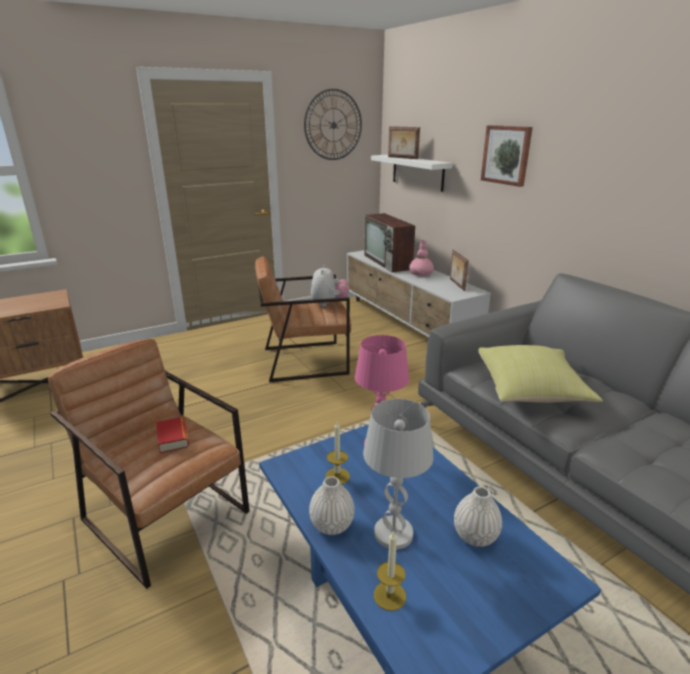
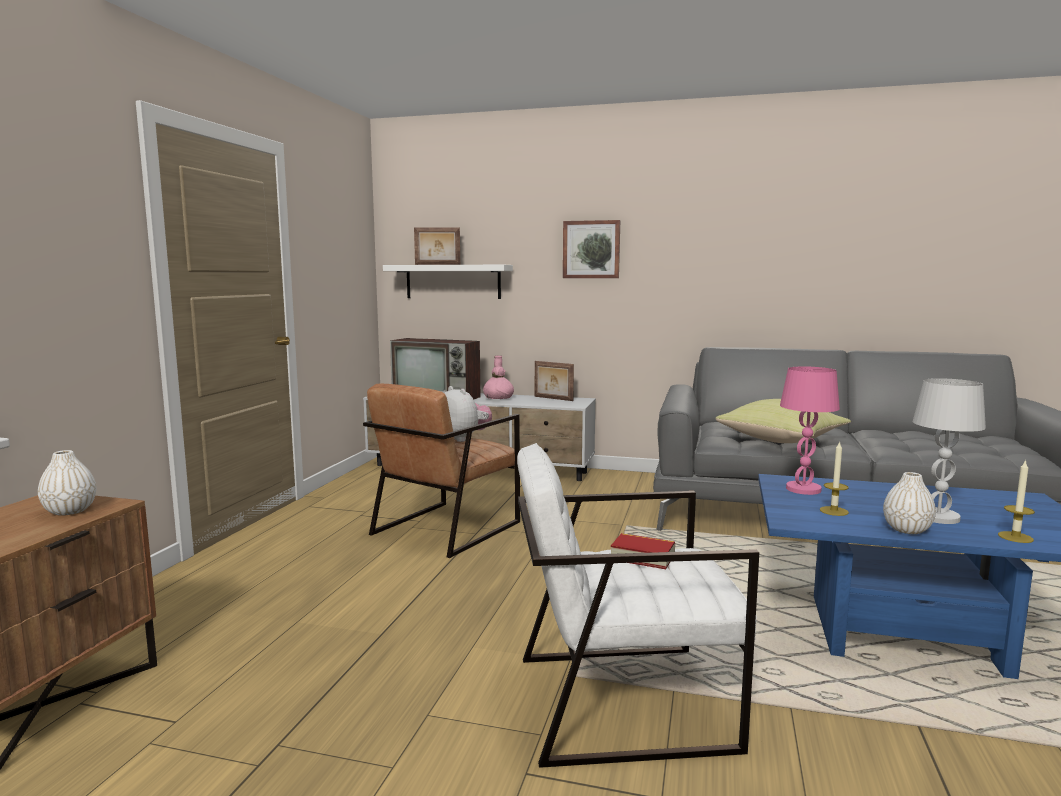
camera: 45 degrees left, 15 degrees down
(166, 515) = (622, 700): brown armchair -> white armchair
(333, 125) = (338, 224): wall clock -> none
(475, 536) = (963, 500): white vase -> white vase (70, 511)

